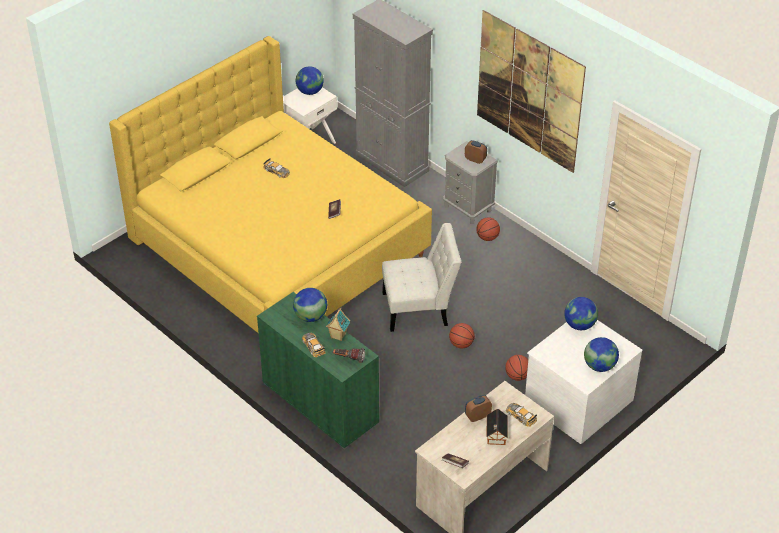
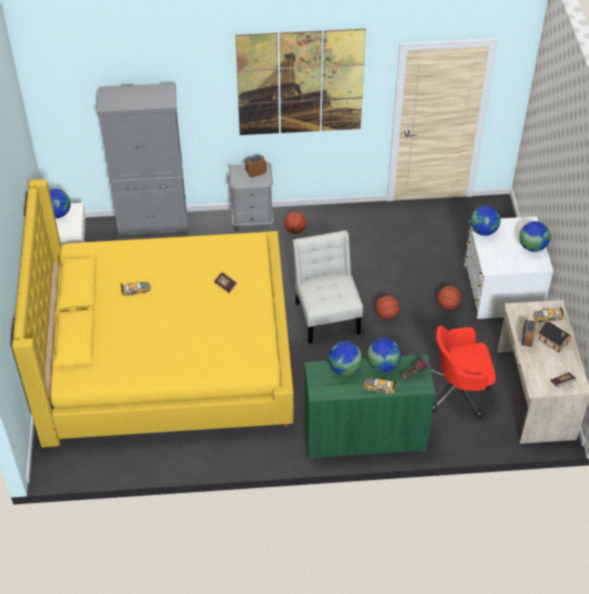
camera: 50 degrees left, 5 degrees up
(338, 336) = (383, 365): toy house -> globe
(419, 309) = (326, 314): white chair -> white chair turned 45 degrees counterclockwise
(429, 435) = (459, 391): none -> red office chair

